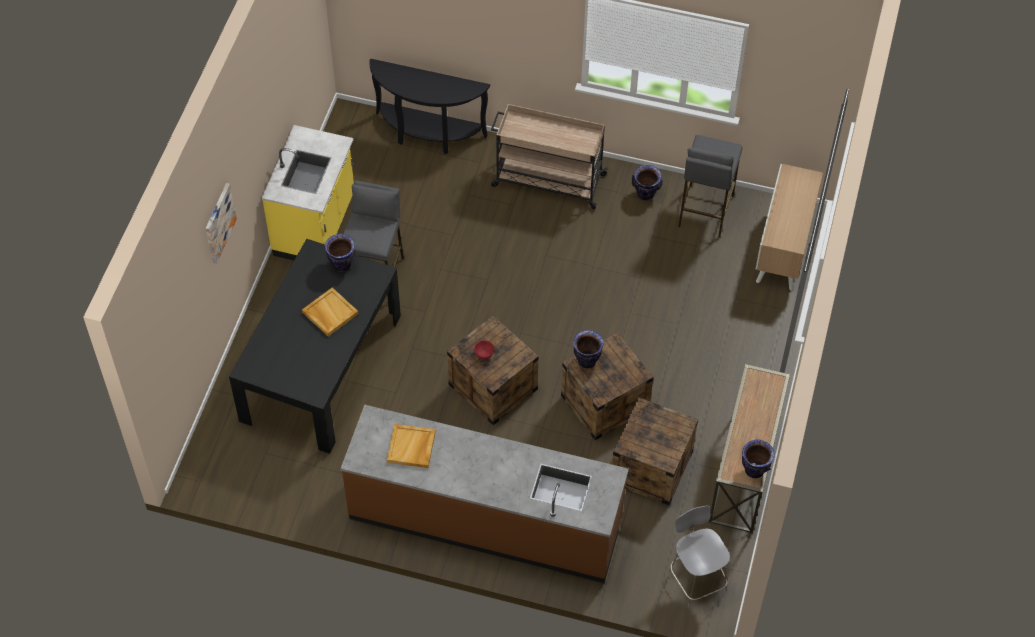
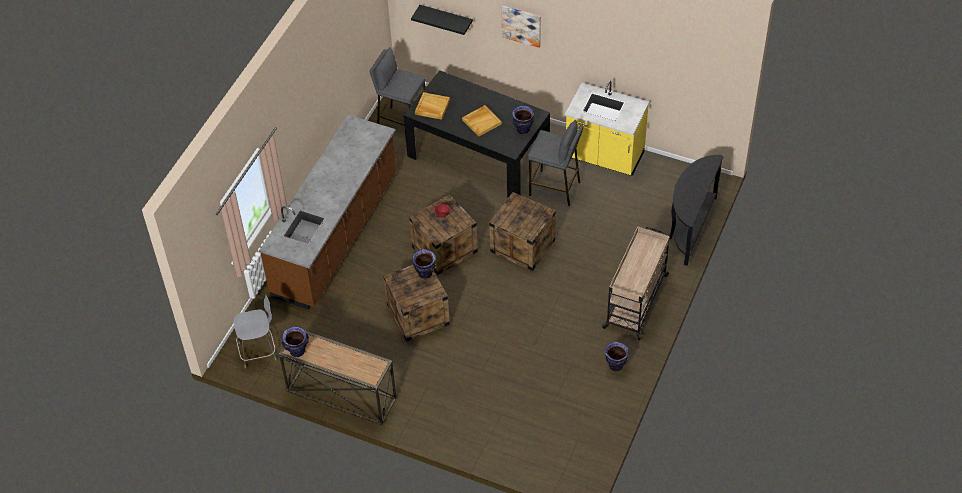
camera: 100 degrees right, 5 degrees down
(179, 334) = (446, 18): none -> black shelf
(411, 447) = (354, 150): beige tray -> beige tray (432, 107)
(651, 467) = (356, 336): crate -> crate (522, 246)
(705, 211) = (594, 405): grey stool -> grey stool (402, 123)
(783, 250) = (546, 457): cabinet -> none

